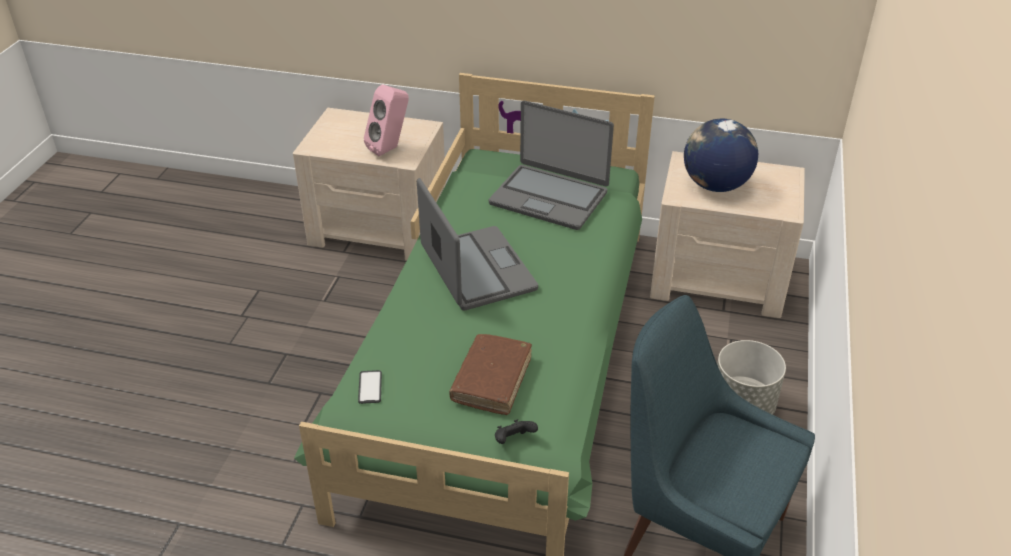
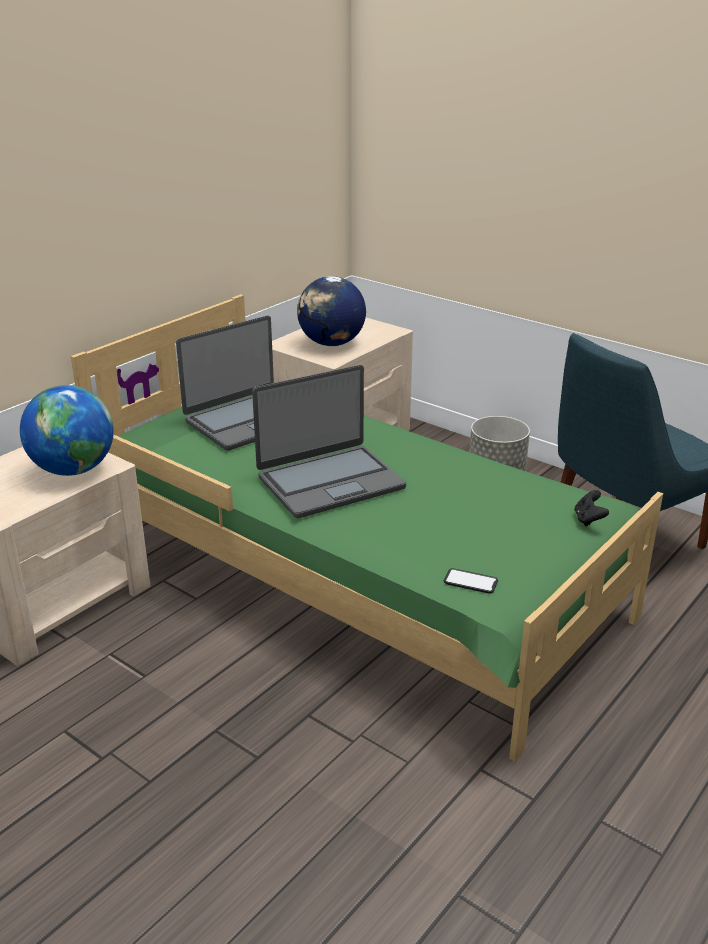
camera: 65 degrees left, 10 degrees down
(390, 149) = (73, 470): pink speaker -> globe
(476, 270) = (330, 482): laptop -> laptop turned 150 degrees clockwise
(492, 380) = (502, 511): brown book -> none

